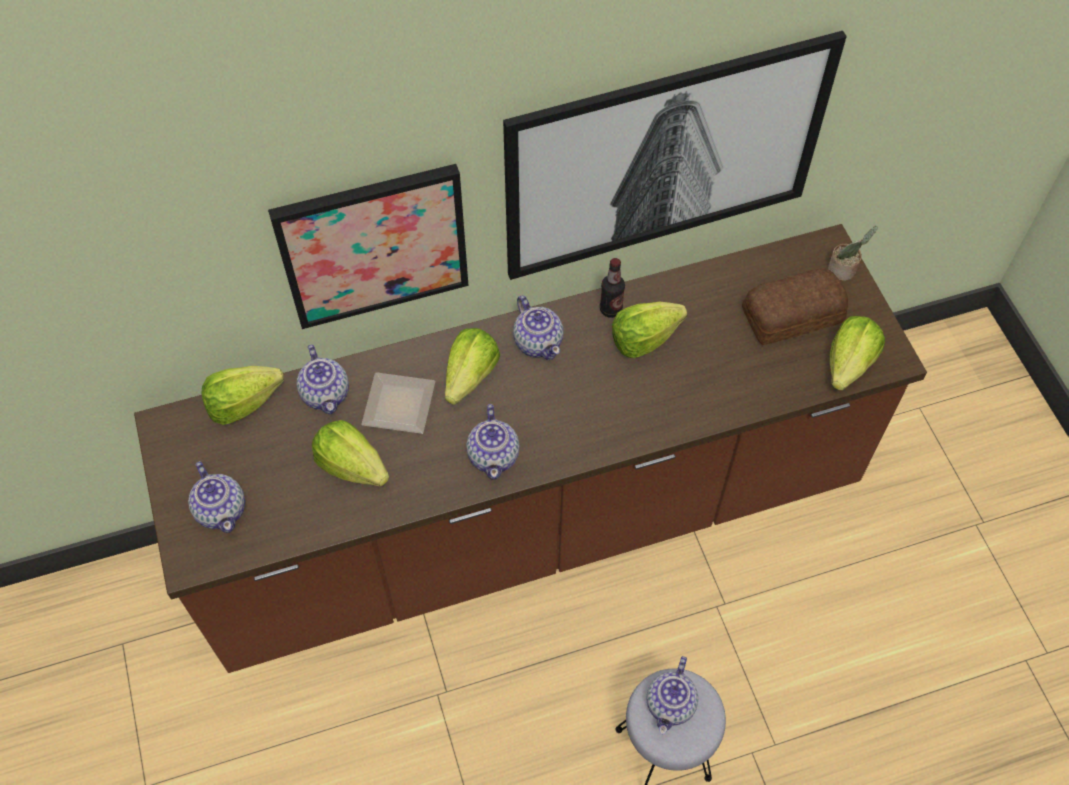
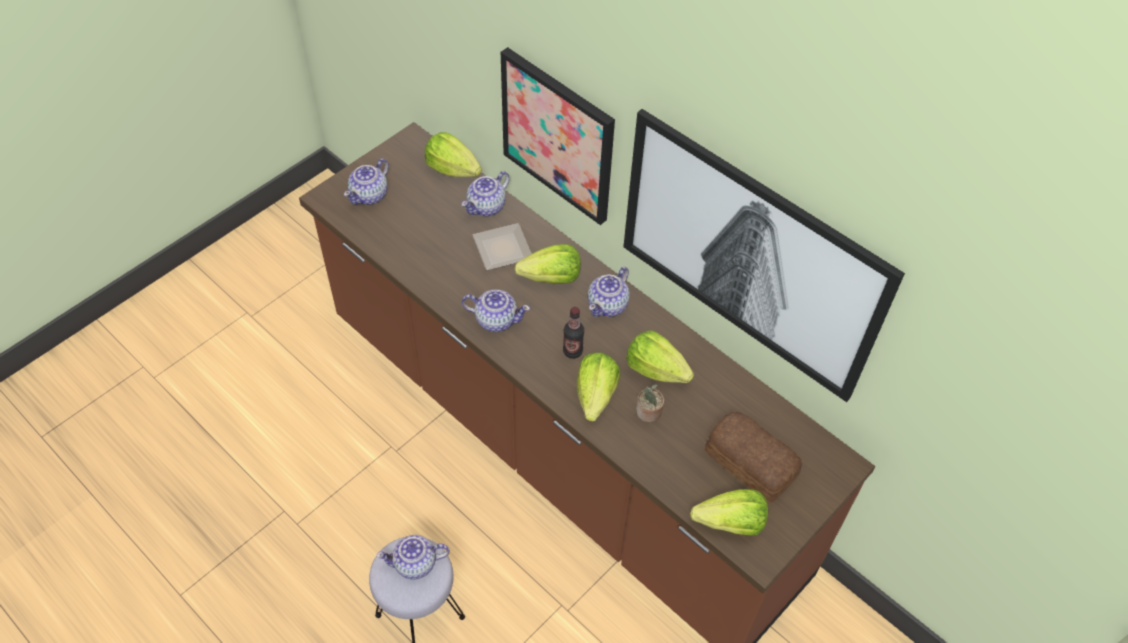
camera: 60 degrees right, 5 degrees down
(352, 466) = (440, 245): lettuce -> lettuce (596, 395)
(494, 455) = (496, 319): teapot -> teapot turned 135 degrees counterclockwise
(611, 309) = (668, 337): bottle -> bottle (572, 351)
(844, 270) = (825, 485): potted plant -> potted plant (648, 413)

